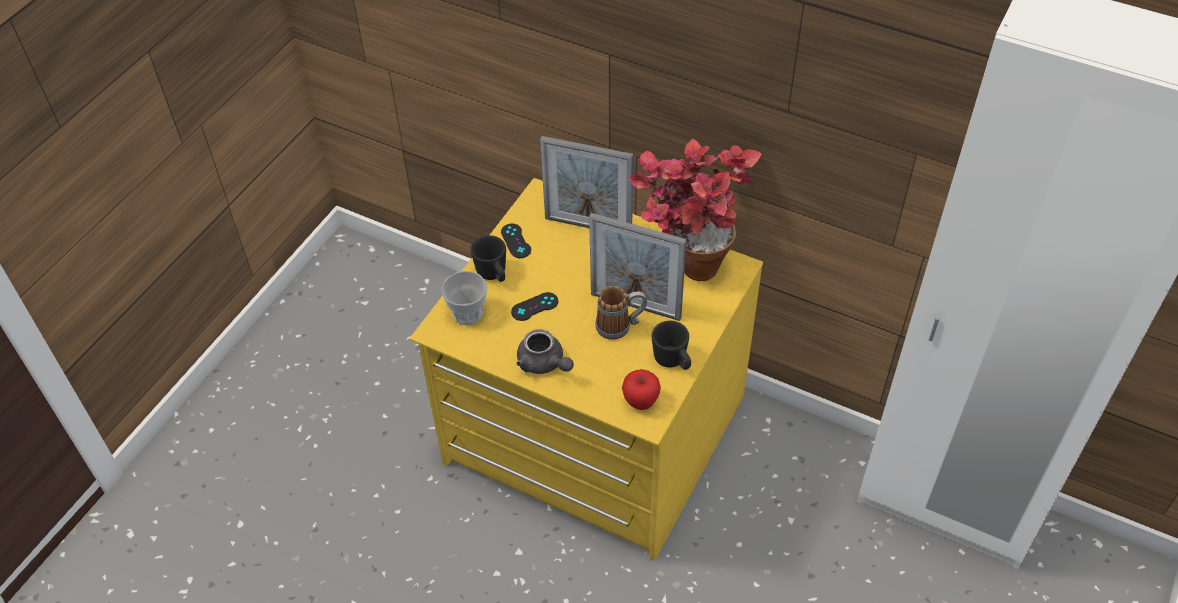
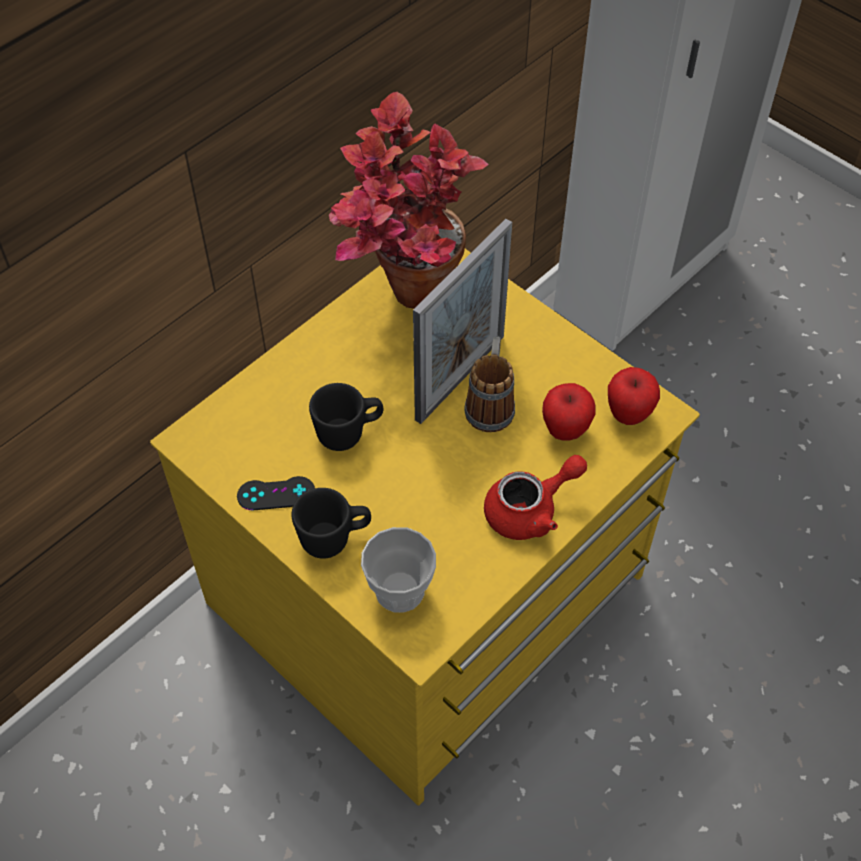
camera: 75 degrees left, 5 degrees up
(534, 307) = (418, 498): black game controller -> none
(544, 364) = (530, 510): grey teapot -> red teapot
(588, 226) = (286, 395): picture frame -> none
(614, 369) = (565, 429): none -> apple
(673, 361) = (570, 362): black mug -> black mug (349, 433)

